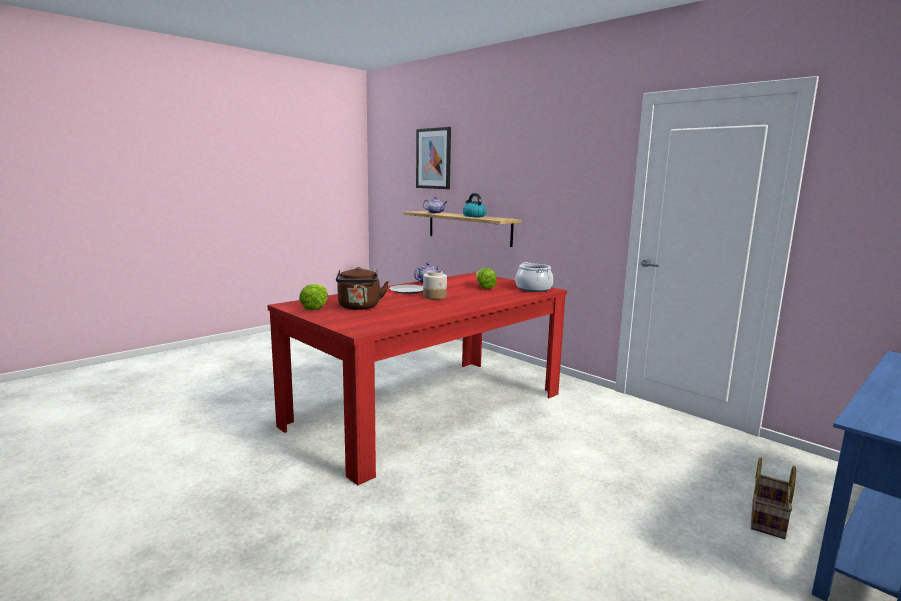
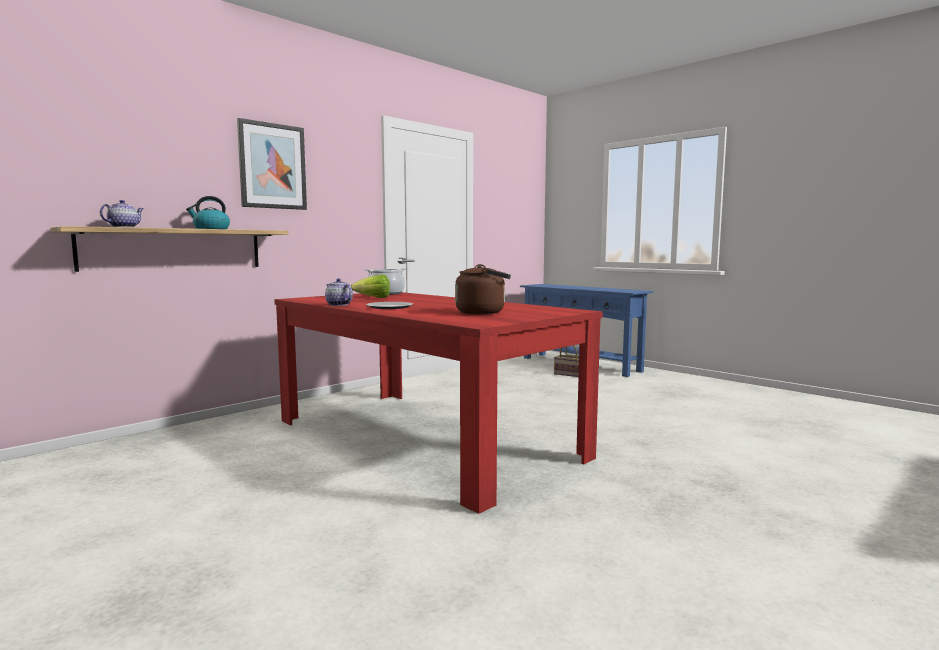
camera: 90 degrees left, 5 degrees down
(315, 307) = (490, 319): lettuce -> none
(433, 158) = (67, 133): picture -> picture (272, 166)
(435, 297) = (424, 303): jar -> none

